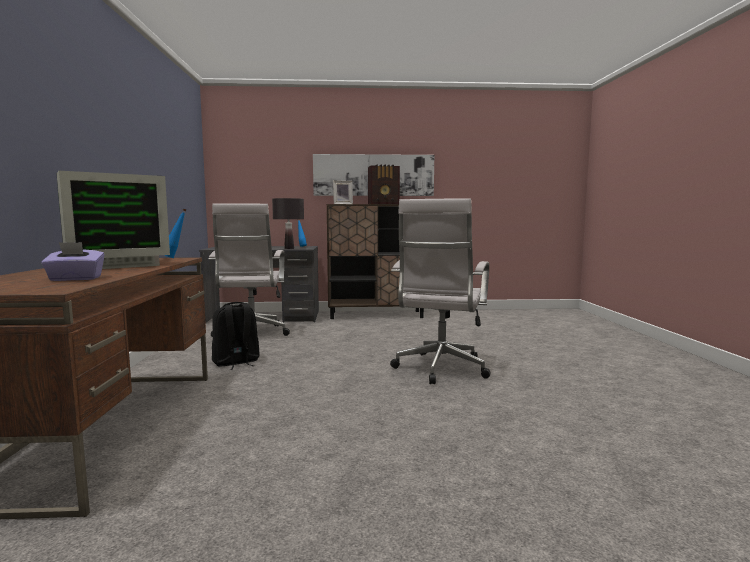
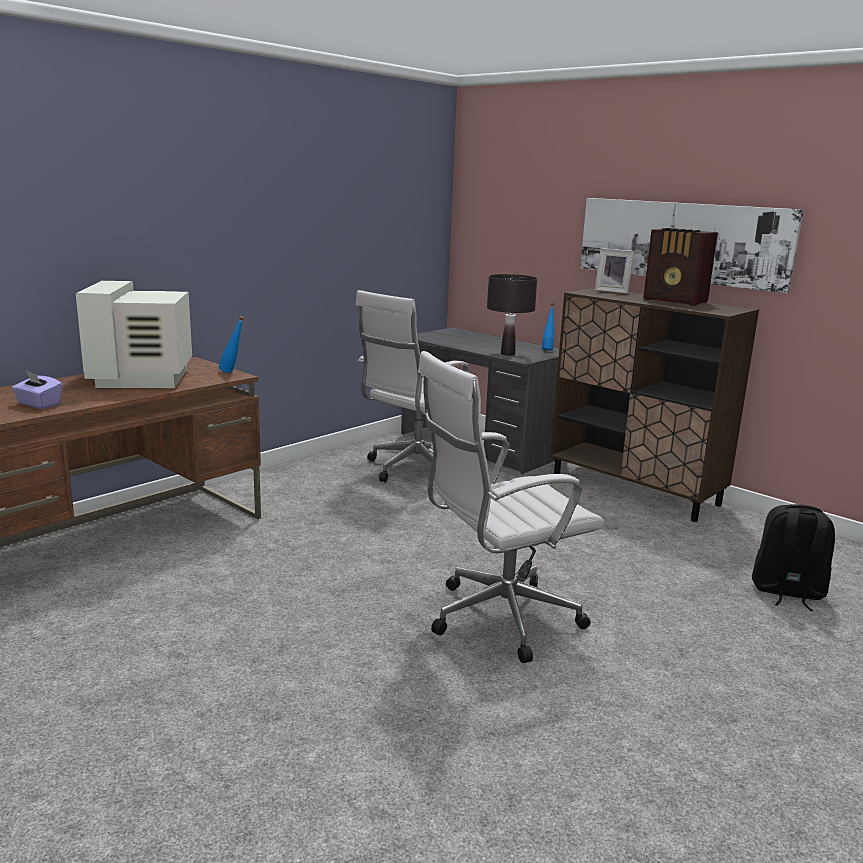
camera: 45 degrees right, 10 degrees up
(113, 265) = (144, 378): monitor -> monitor turned 75 degrees clockwise
(236, 363) = (321, 506): black backpack -> black backpack (787, 592)

